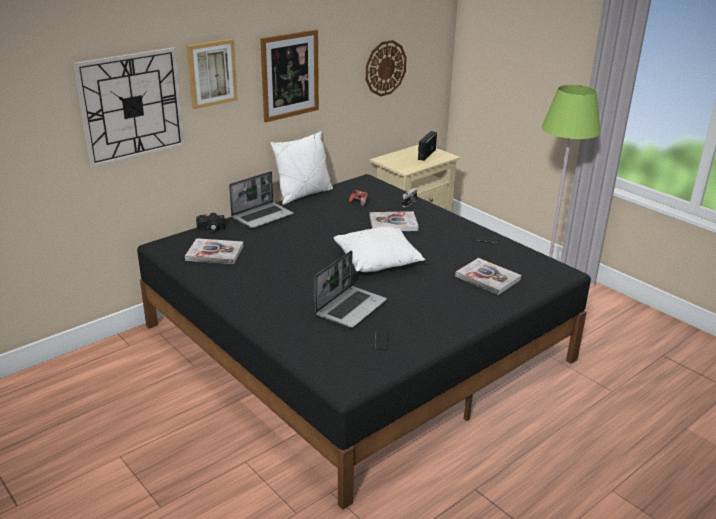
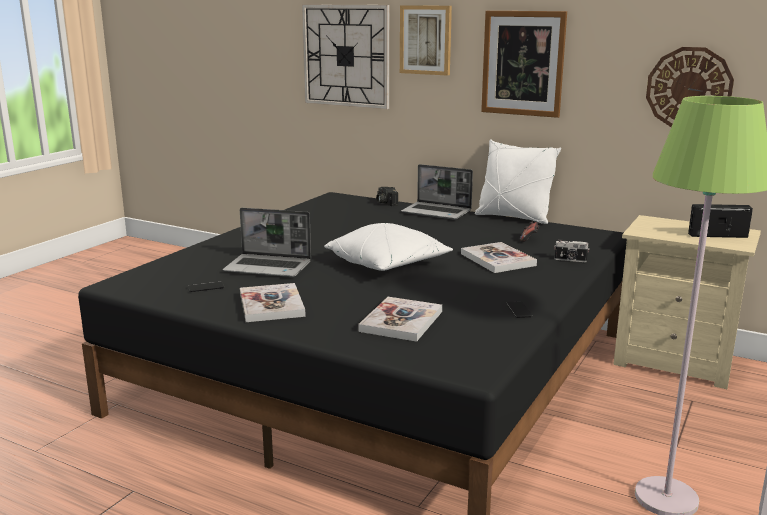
camera: 70 degrees right, 10 degrees down
(214, 253) = (338, 211): book -> book (271, 305)

